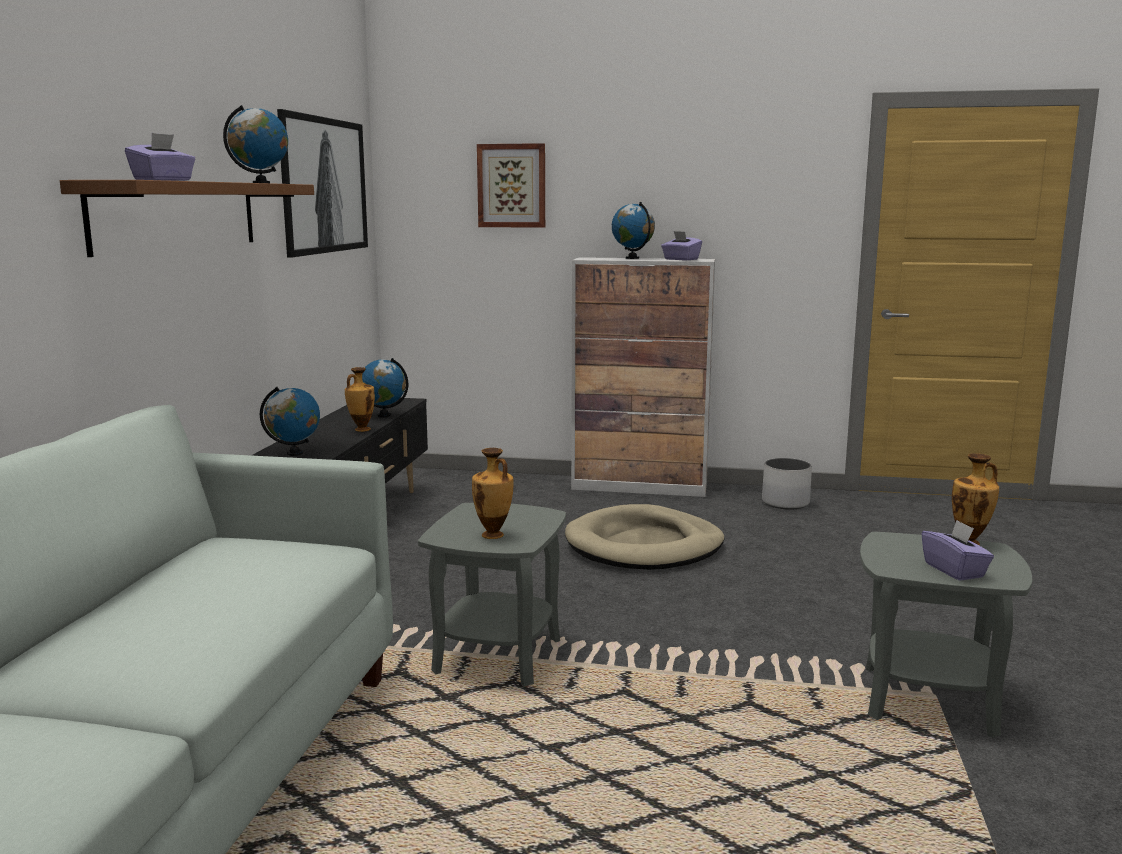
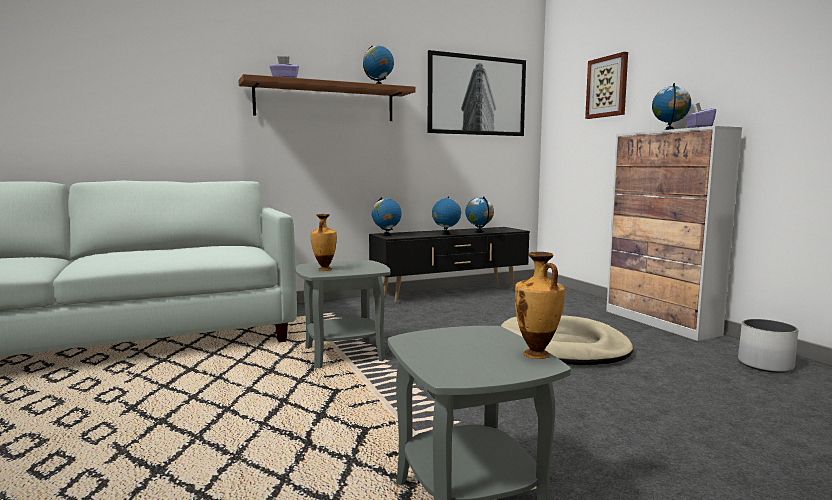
camera: 55 degrees right, 5 degrees down
(361, 429) = (446, 234): vase -> globe
(954, 570) = (442, 357): purple tissue box -> none

